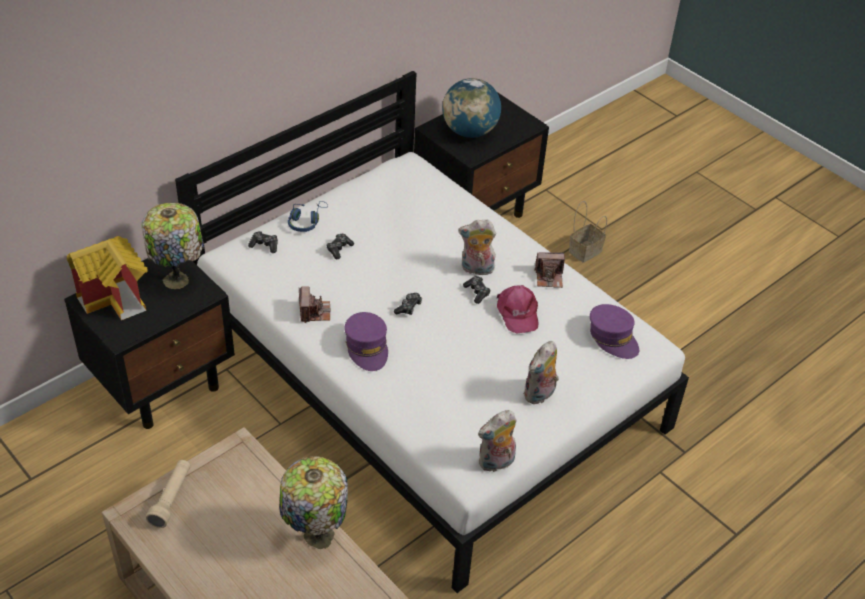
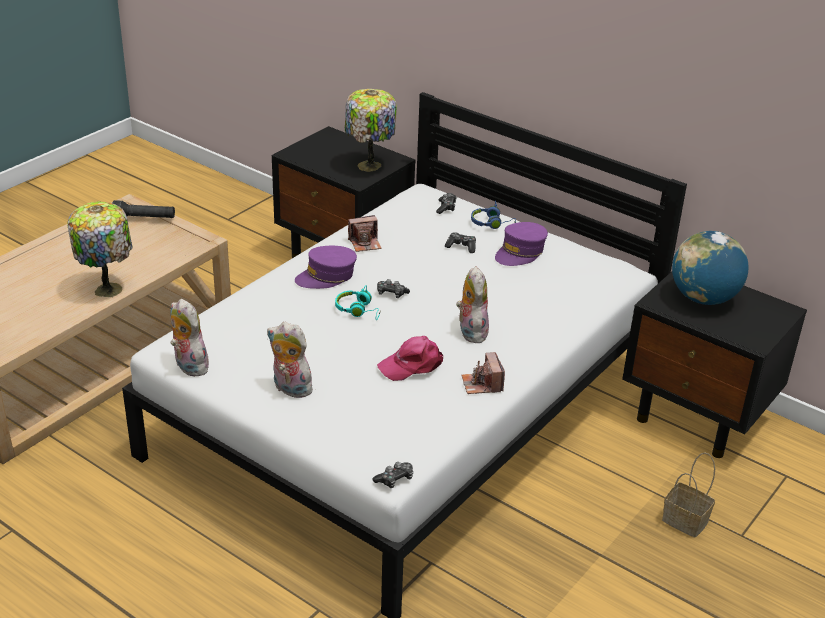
camera: 80 degrees right, 10 degrees down
(117, 298) = (336, 145): toy house -> none
(171, 498) = (144, 218): beige flashlight -> black flashlight
(430, 333) = (358, 310): none -> turquoise headphones
(477, 292) = (432, 334): game controller -> game controller (395, 479)
(613, 338) = (396, 438): purple cap -> purple cap (520, 252)

